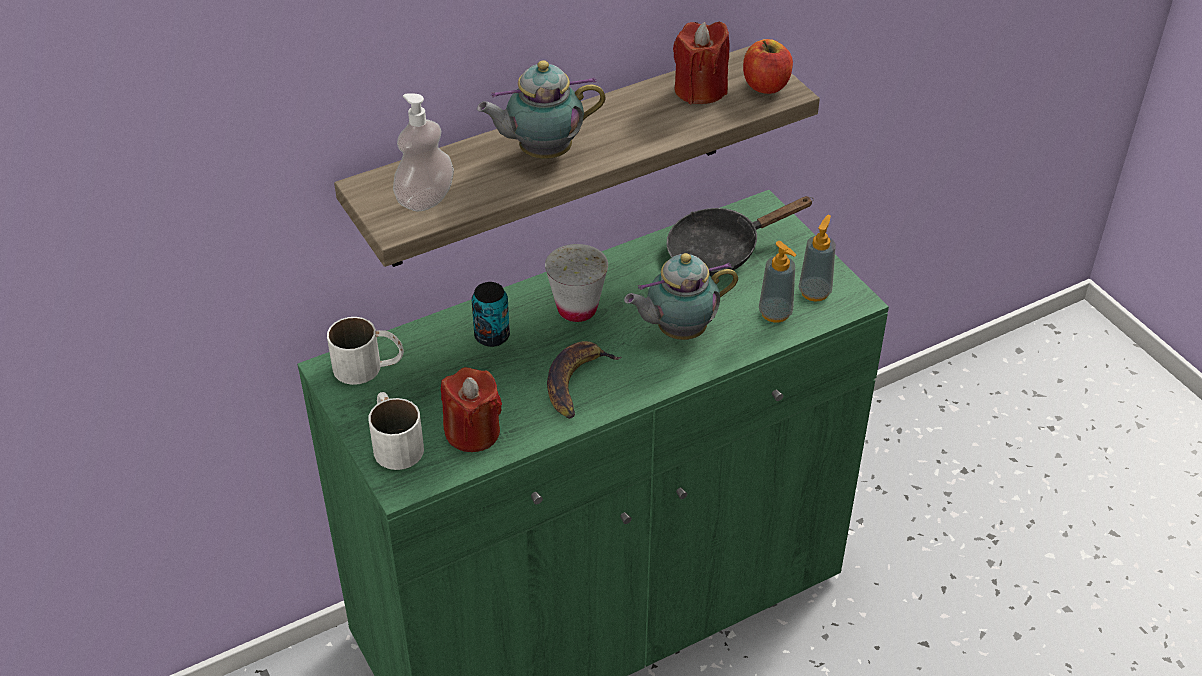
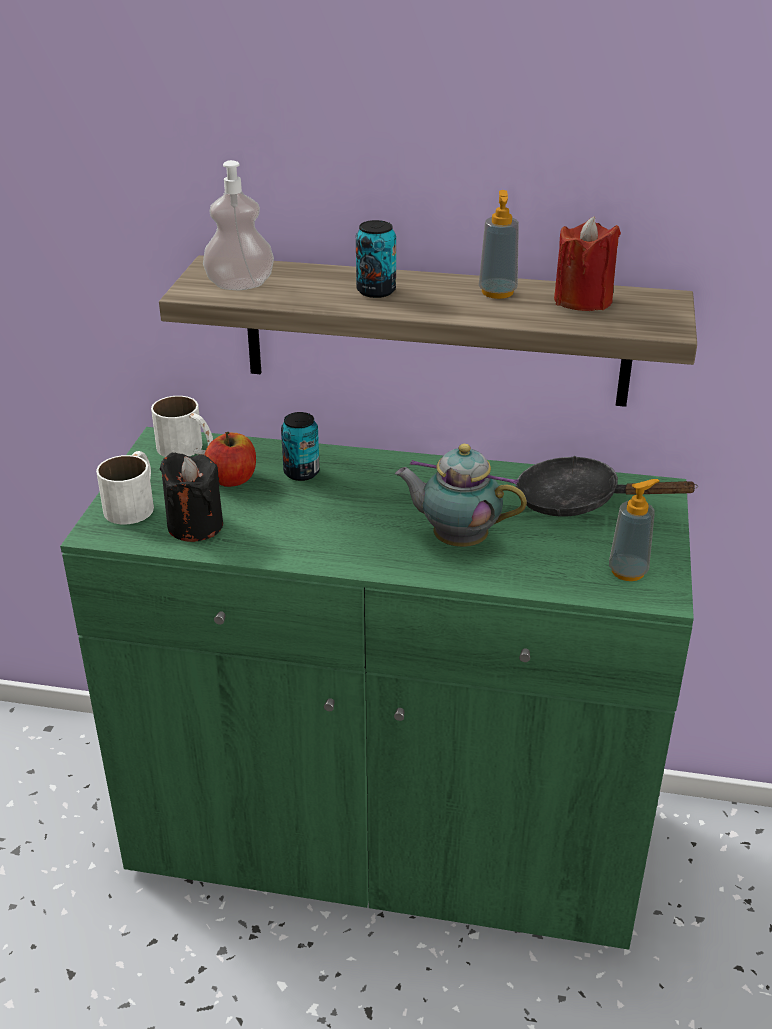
camera: 40 degrees right, 10 degrees down
(472, 432) = (195, 526): red candle -> black candle
(541, 153) = (376, 291): teapot -> can
(576, 382) = (321, 533): banana -> none
(577, 309) = (393, 486): white cup -> none
(766, 86) = (652, 318): apple -> apple (232, 479)
(775, 313) = (566, 569): soap dispenser -> soap dispenser (497, 292)

